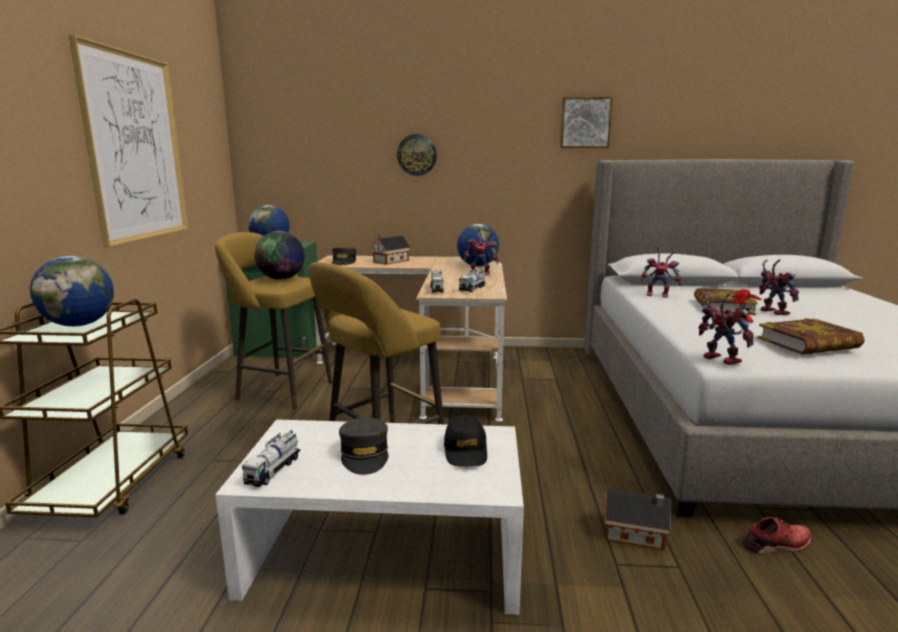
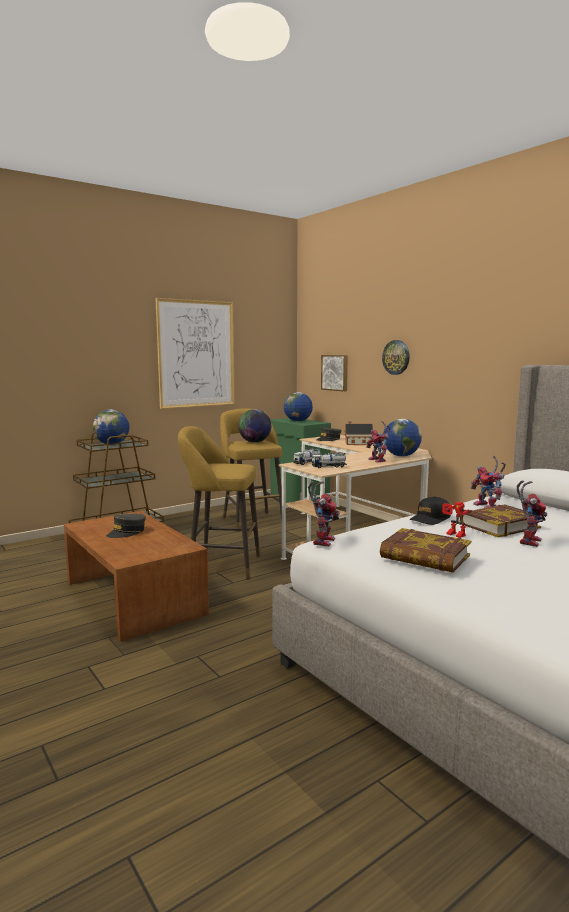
camera: 50 degrees right, 5 degrees down
(274, 470) = (92, 524): toy truck -> none
(385, 552) = (134, 597): white coffee table -> brown coffee table
(465, 450) = (159, 546): black cap -> black cap (430, 519)
(585, 123) = (530, 326): picture -> picture (335, 372)
(636, 534) = (239, 655): toy house -> none
(776, 545) = (297, 709): red shoe -> none

